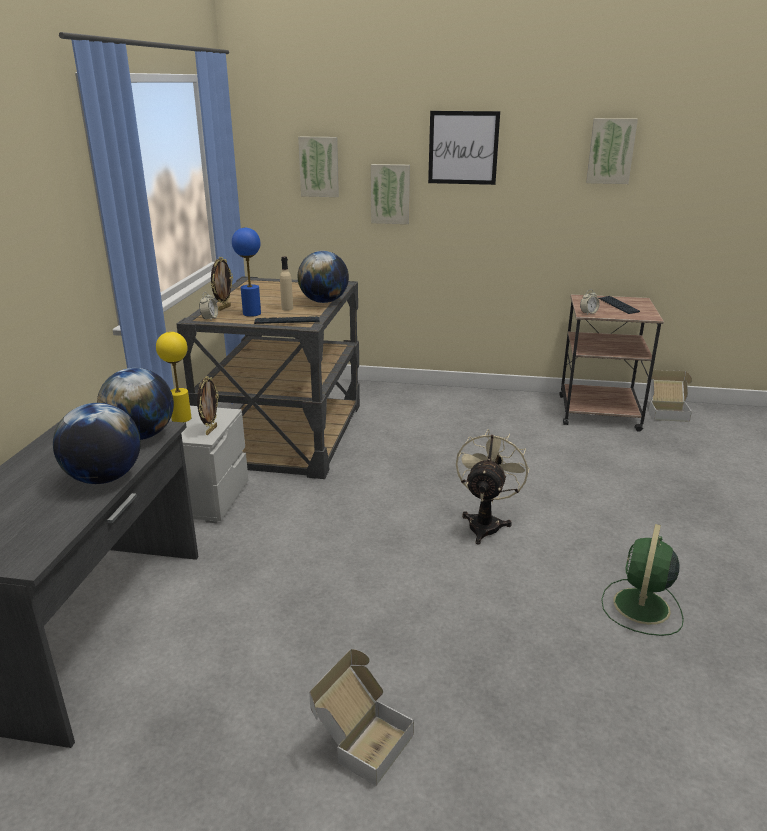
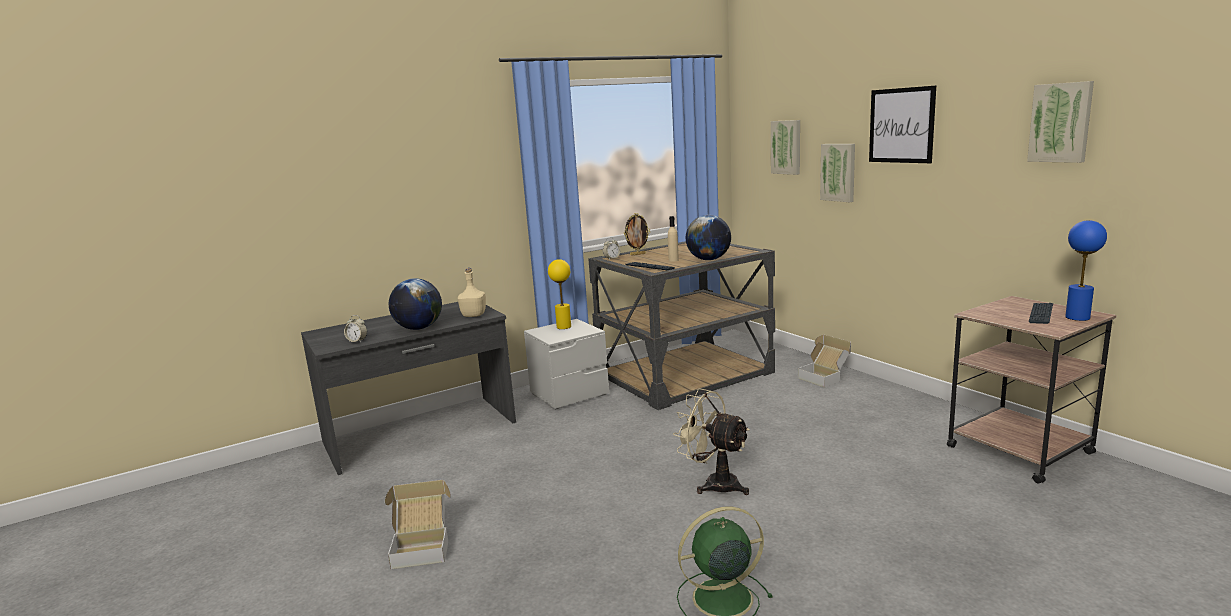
camera: 50 degrees right, 10 degrees down
(141, 436) = (473, 315): globe -> beige bottle
(210, 430) = (564, 337): picture frame -> none
(252, 314) = (643, 260): blue table lamp -> blue table lamp (1077, 317)
(485, 523) = (714, 483): beige fan -> beige fan turned 120 degrees counterclockwise
(588, 313) = (978, 313): alarm clock -> alarm clock (357, 341)
(666, 412) = (1126, 480): cardboard box -> cardboard box (824, 377)

